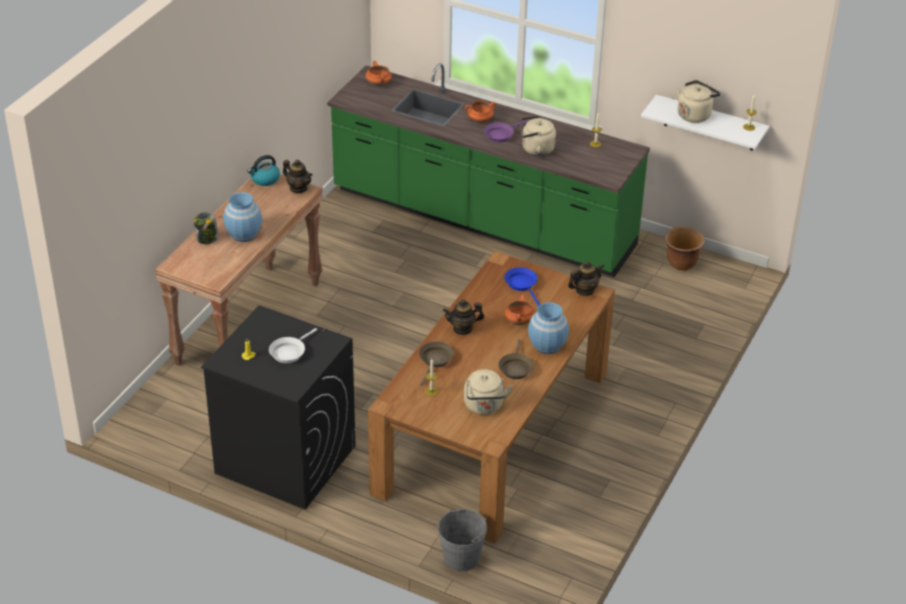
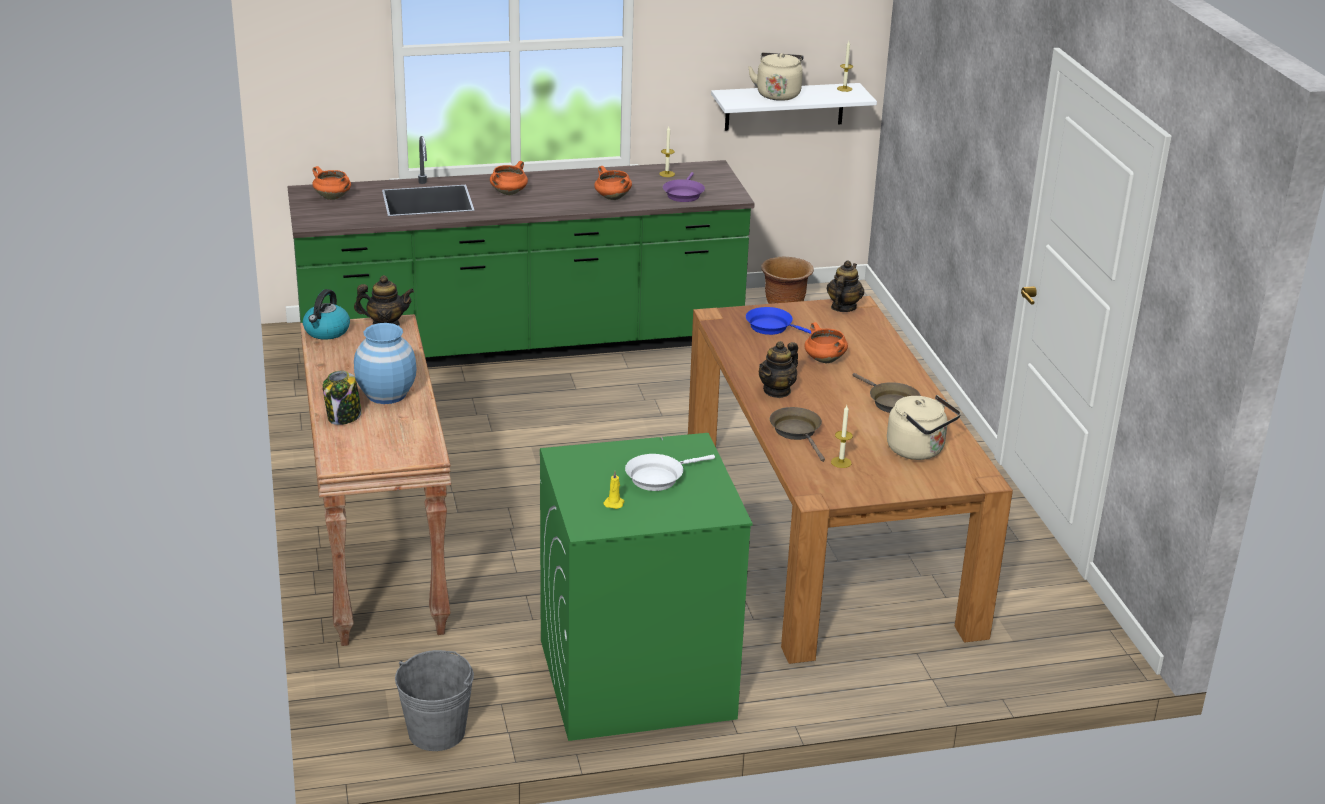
camera: 40 degrees left, 10 degrees down
(284, 459) = (635, 679): black washing machine -> green washing machine
(289, 352) = (658, 477): white frying pan -> white frying pan turned 60 degrees clockwise
(461, 558) = (978, 672): grey bucket -> grey bucket (437, 732)
(500, 135) = (553, 198): purple frying pan -> purple frying pan (683, 194)
(535, 149) = (612, 198): beige kettle -> orange cooking pot
(547, 345) = (887, 369): blue vase -> none

